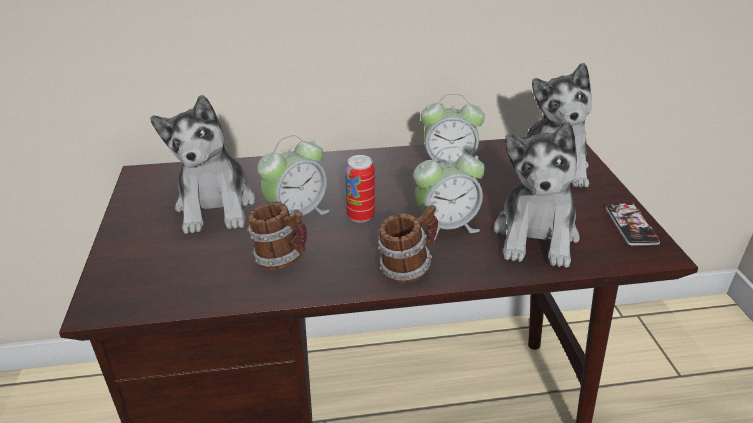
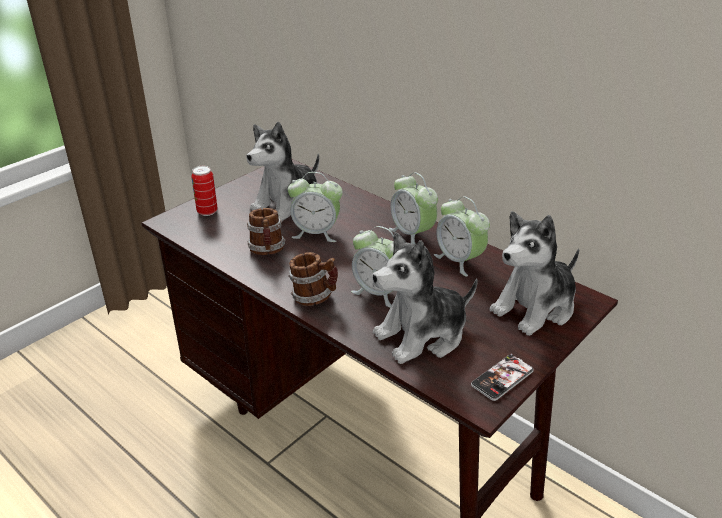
camera: 50 degrees right, 0 degrees up
(360, 216) = (345, 255): can -> can (207, 212)
(378, 167) = (412, 234): none -> alarm clock

